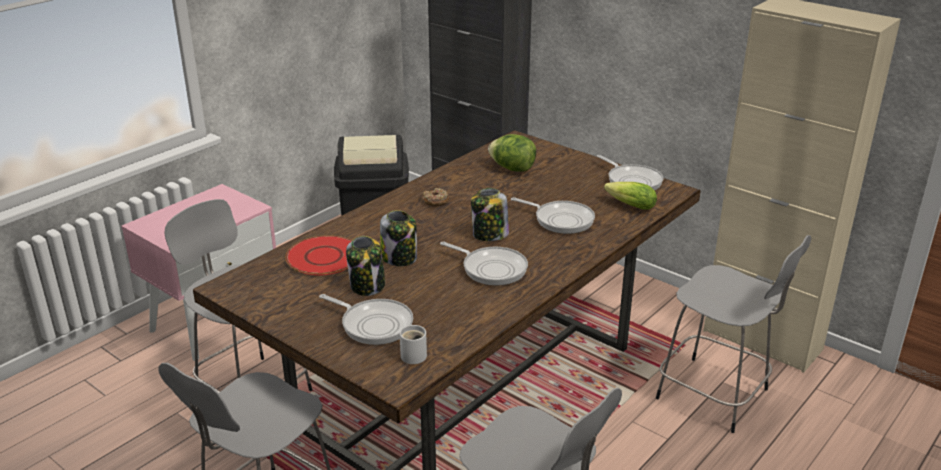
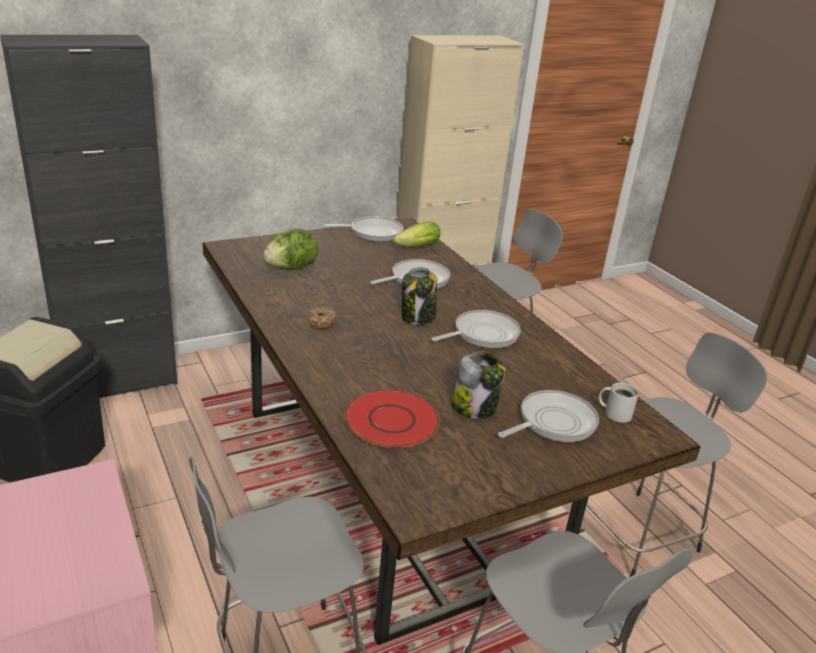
camera: 70 degrees left, 0 degrees up
(400, 258) = (428, 374): jar -> none

